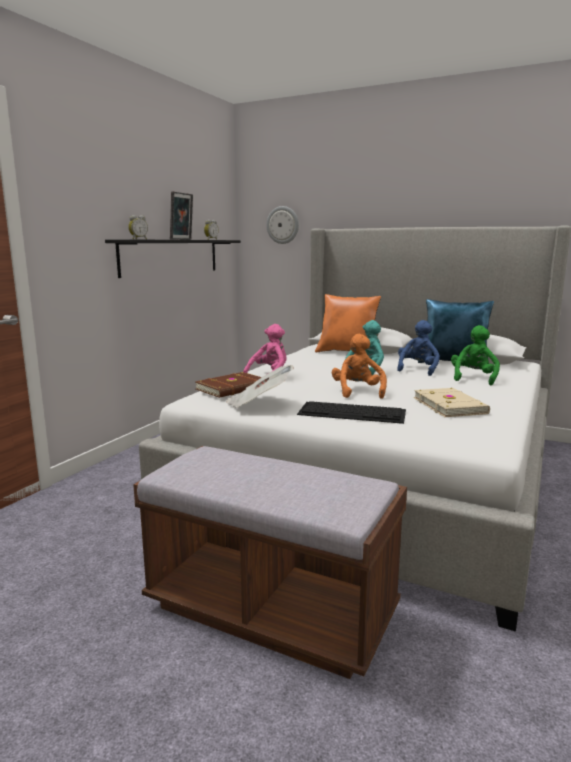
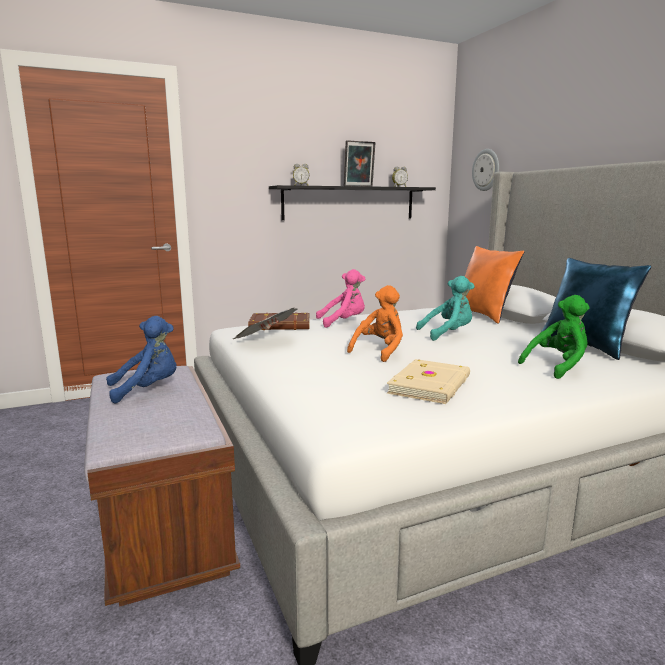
camera: 40 degrees right, 0 degrees up
(353, 412) = (316, 366): keyboard -> none
(417, 369) = (514, 344): blue plush toy -> blue plush toy (147, 389)

